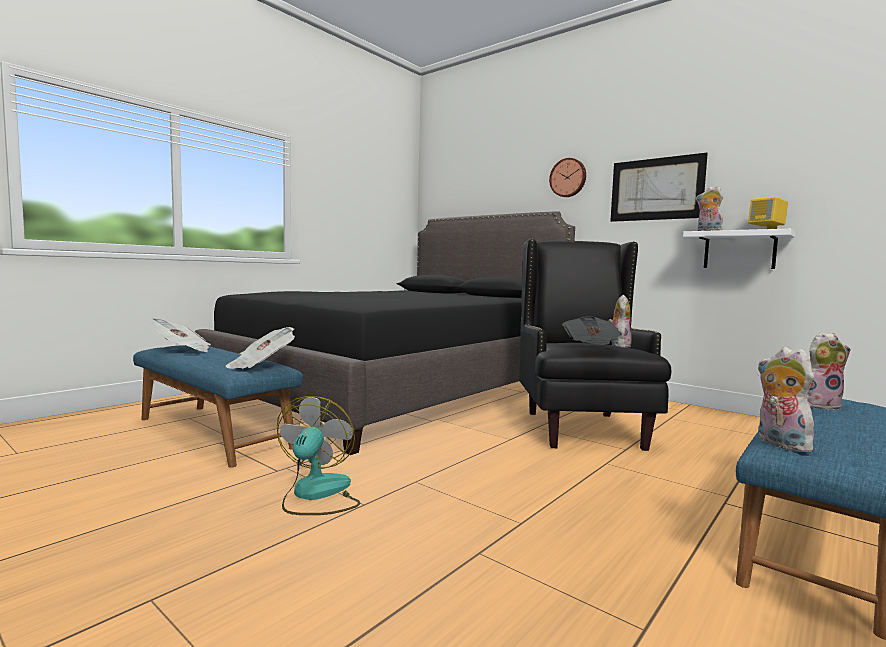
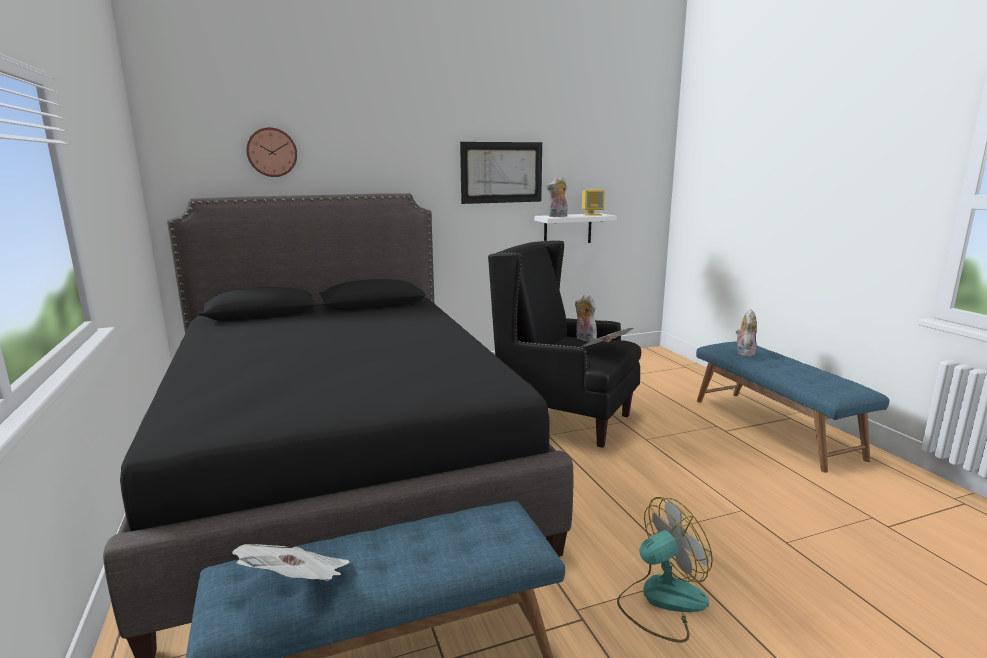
camera: 60 degrees left, 10 degrees up
(261, 365) = (500, 520): newspaper -> none
(316, 494) = (661, 600): fan -> fan turned 120 degrees clockwise
(568, 178) = (409, 152): wall clock -> wall clock (272, 152)
(779, 444) = (826, 390): plush toy -> none

